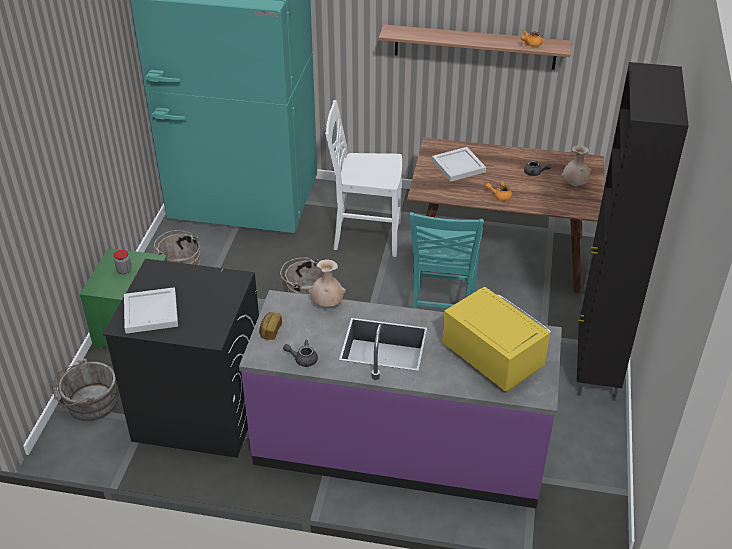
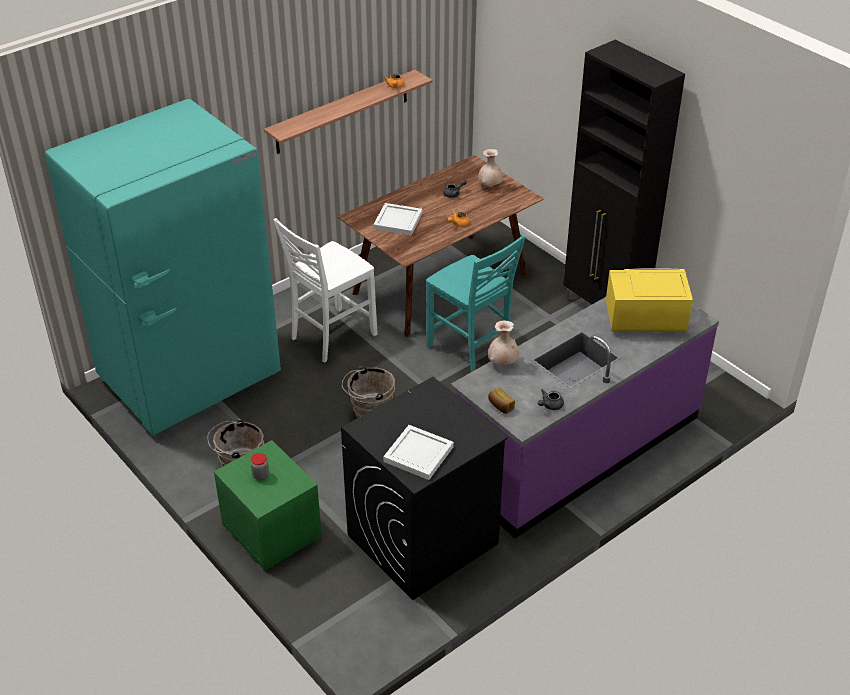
camera: 50 degrees left, 0 degrees up
(89, 403) = (337, 607): grey bucket -> none

